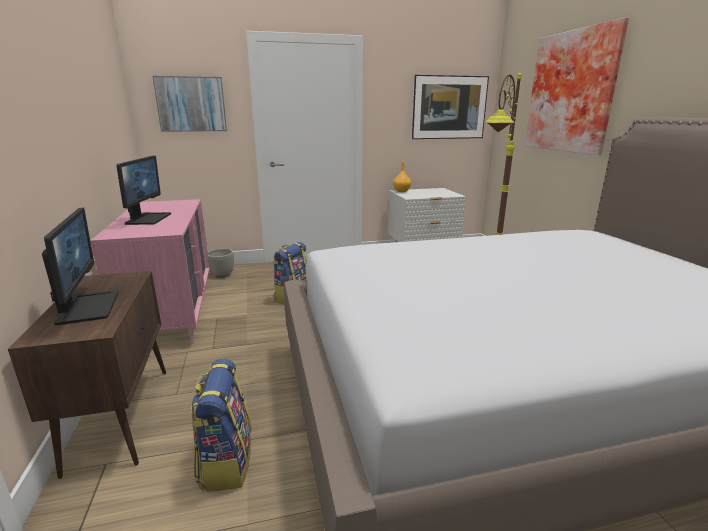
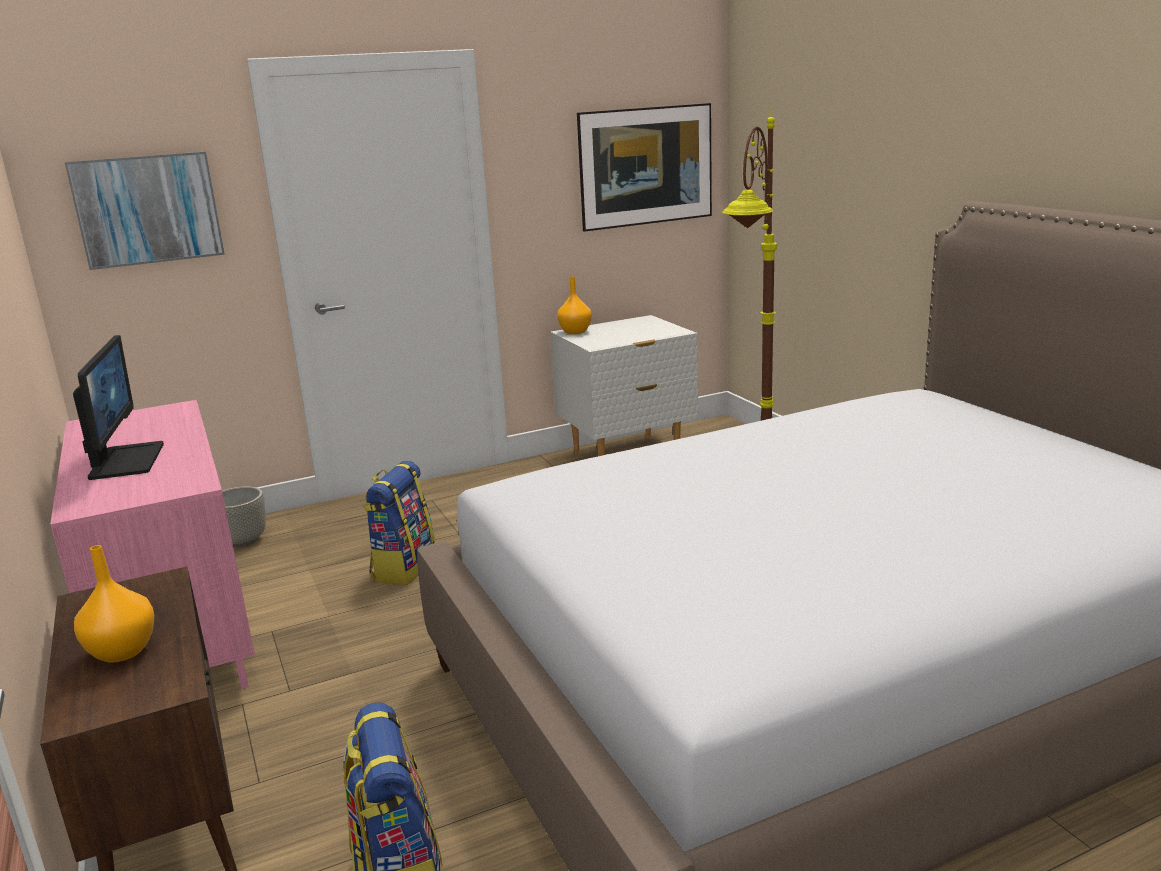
camera: 10 degrees left, 0 degrees up
(87, 306) = (121, 651): monitor -> orange vase
(573, 92) = (863, 145): picture -> none

